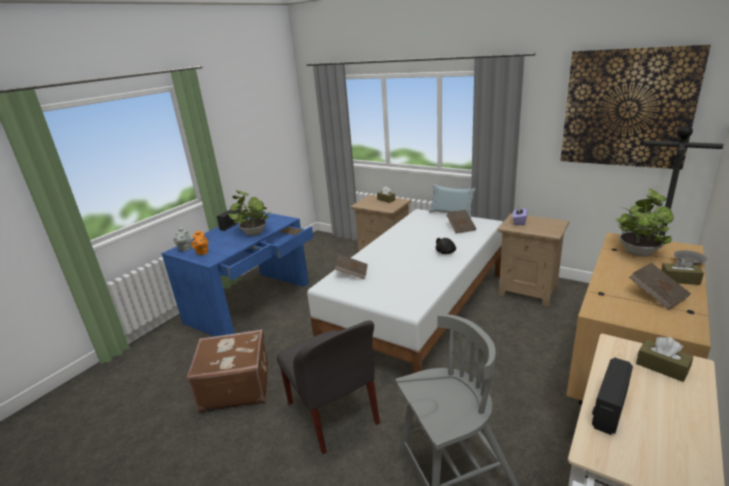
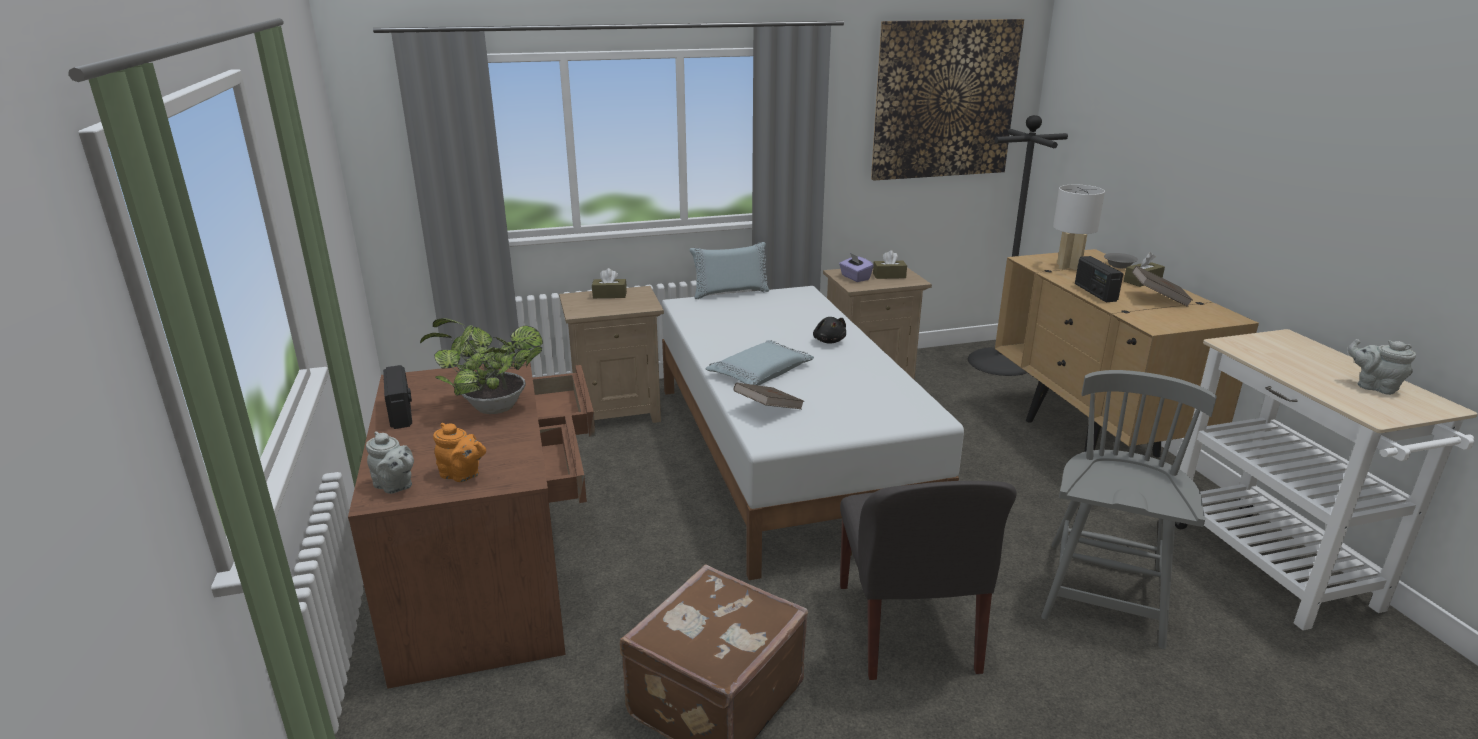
camera: 50 degrees left, 0 degrees up
(255, 303) = (495, 573): blue desk -> brown desk
(333, 414) = (908, 630): grey chair -> grey chair turned 75 degrees clockwise
(386, 255) = (760, 370): none -> blue pillow
(461, 228) = (782, 307): brown book -> none
(609, 408) = (1322, 386): radio -> radio (1095, 292)
(639, 251) = (1068, 267): potted plant -> white table lamp
(662, 367) = (1280, 345): brown tissue box -> brown tissue box (889, 276)
(664, 436) = (1374, 387): none -> grey teapot

